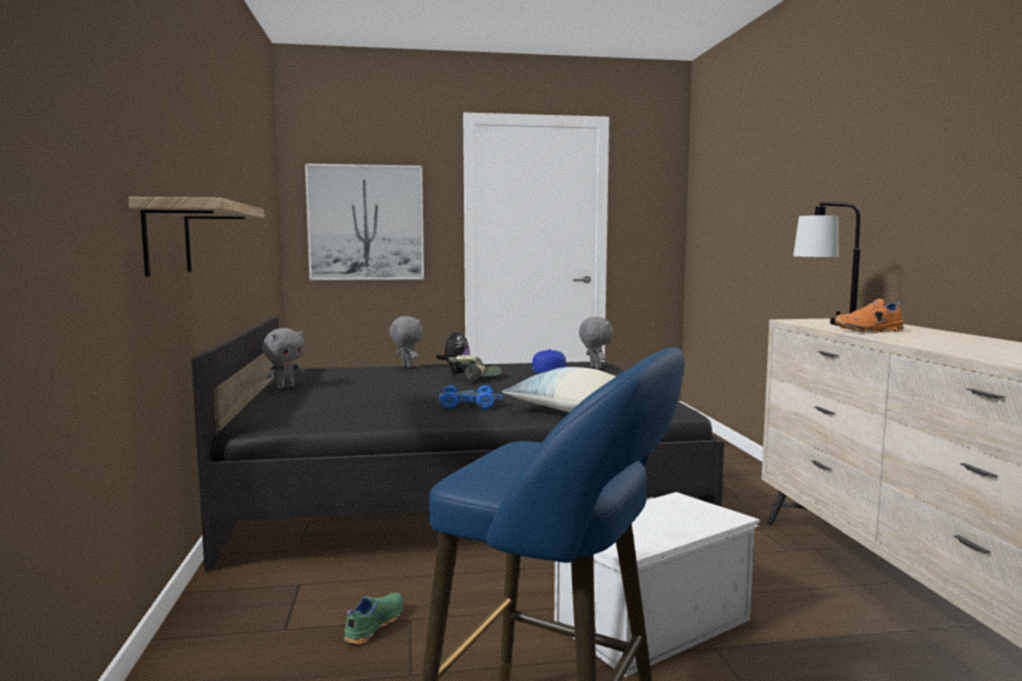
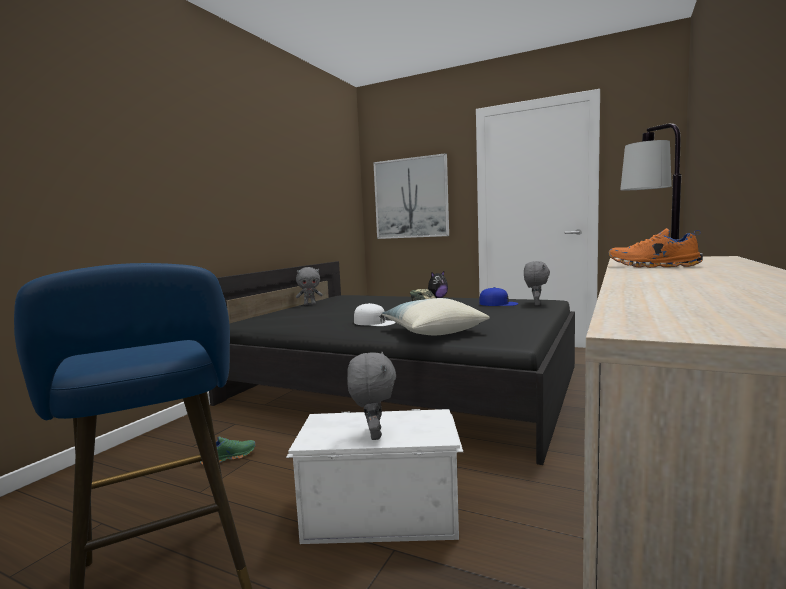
camera: 35 degrees right, 0 degrees up
(166, 238) = (175, 210): shelf -> none
(406, 366) = (406, 296): grey plush toy -> grey plush toy (373, 435)
(469, 405) = (374, 322): blue toy car -> white cap

